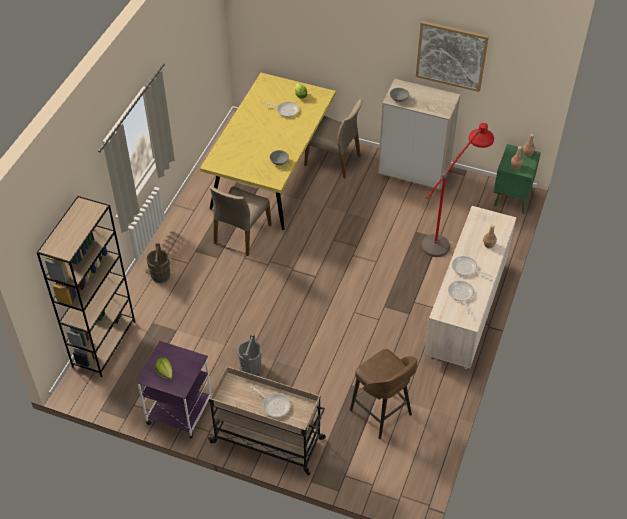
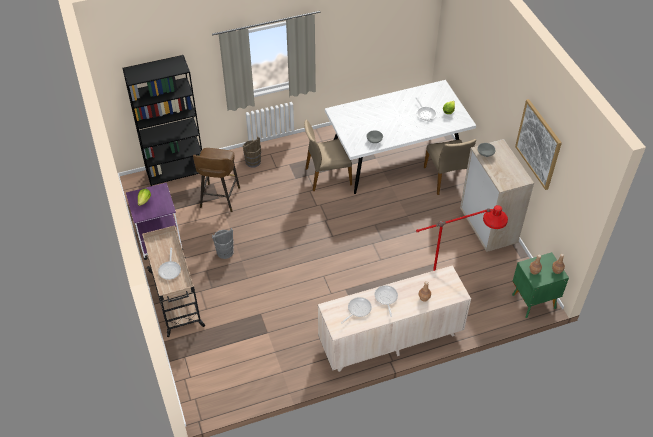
camera: 50 degrees right, 0 degrees up
(104, 344) = (176, 173): beige bookcase -> black bookcase
(272, 173) = (396, 156): yellow dining table -> white dining table
(382, 414) = (252, 346): brown stool -> brown stool (219, 198)

